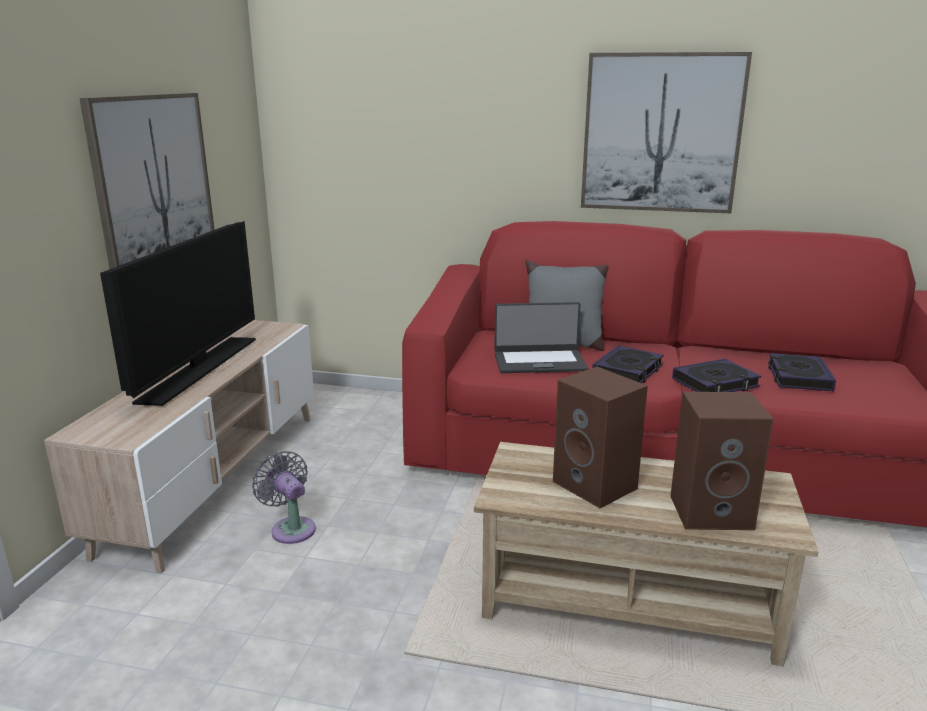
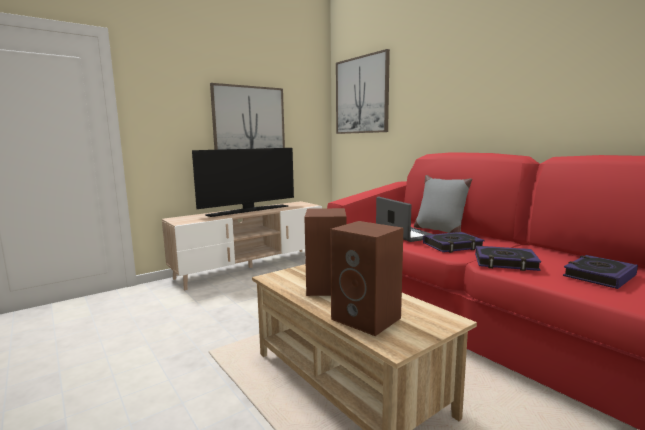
camera: 40 degrees right, 10 degrees down
(291, 528) = (247, 291): grey fan -> none
(539, 362) = (404, 234): laptop -> laptop turned 150 degrees counterclockwise
(661, 133) = (528, 88): picture -> picture (361, 95)

